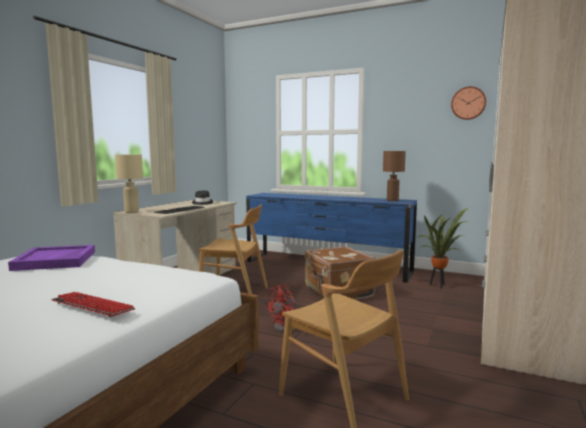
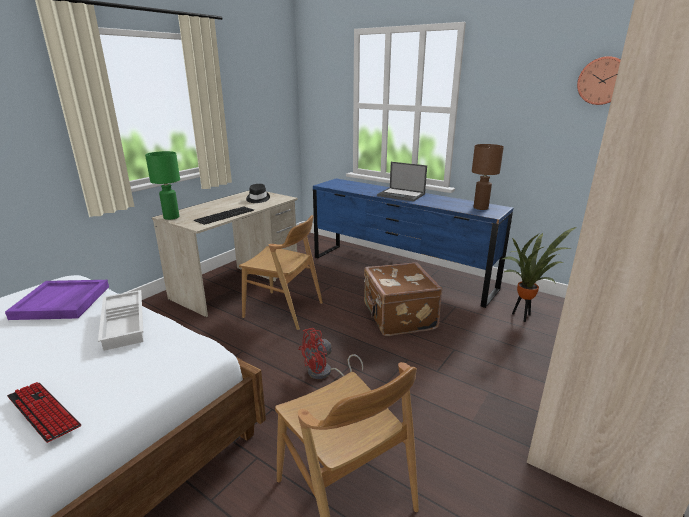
camera: 10 degrees right, 15 degrees up
(129, 266) = (125, 323): none -> white tray
(132, 212) = (171, 217): beige table lamp -> green table lamp
(325, 197) = (401, 195): none -> laptop

